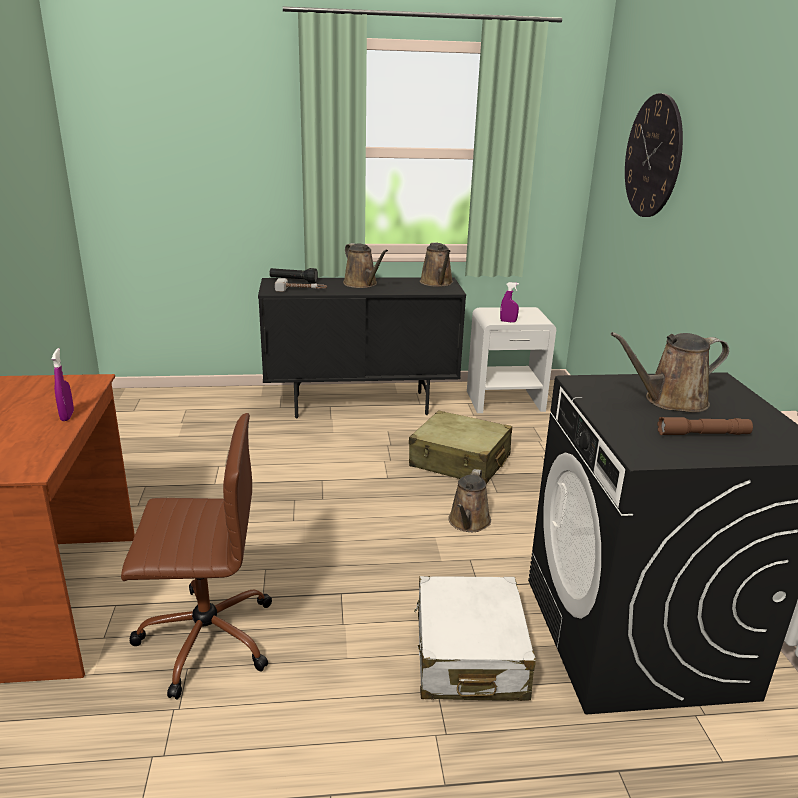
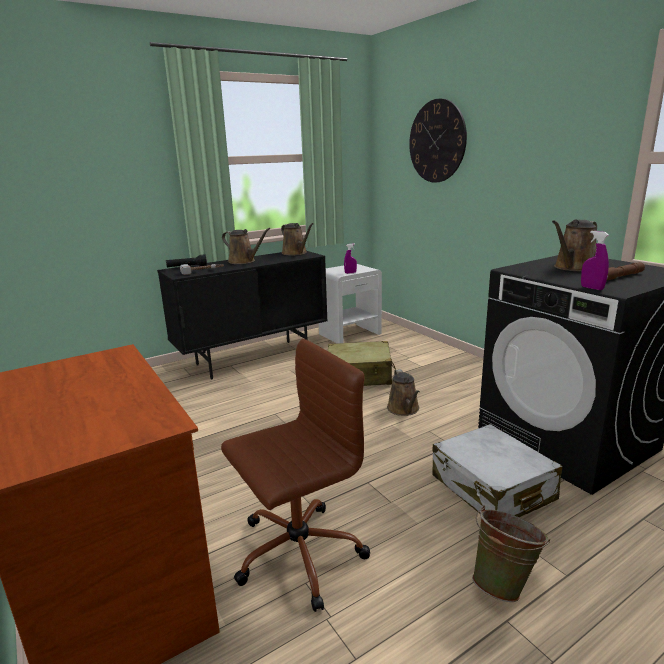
camera: 25 degrees left, 5 degrees down
(67, 416) = (137, 379): purple spray bottle -> purple spray bottle (592, 288)
(368, 759) = (504, 583): none -> green bucket

